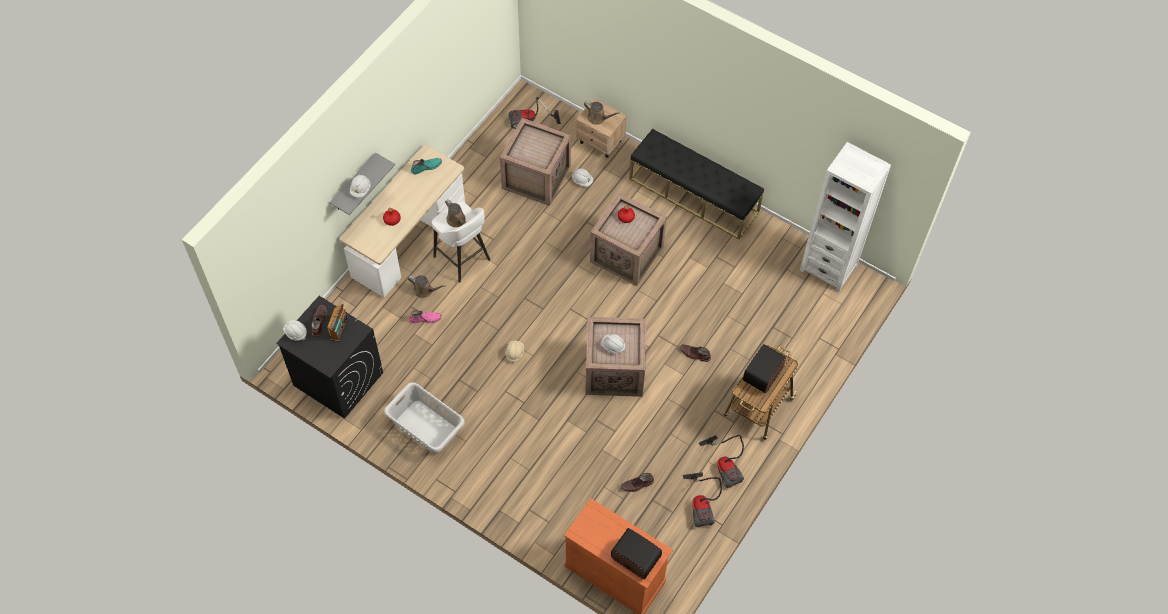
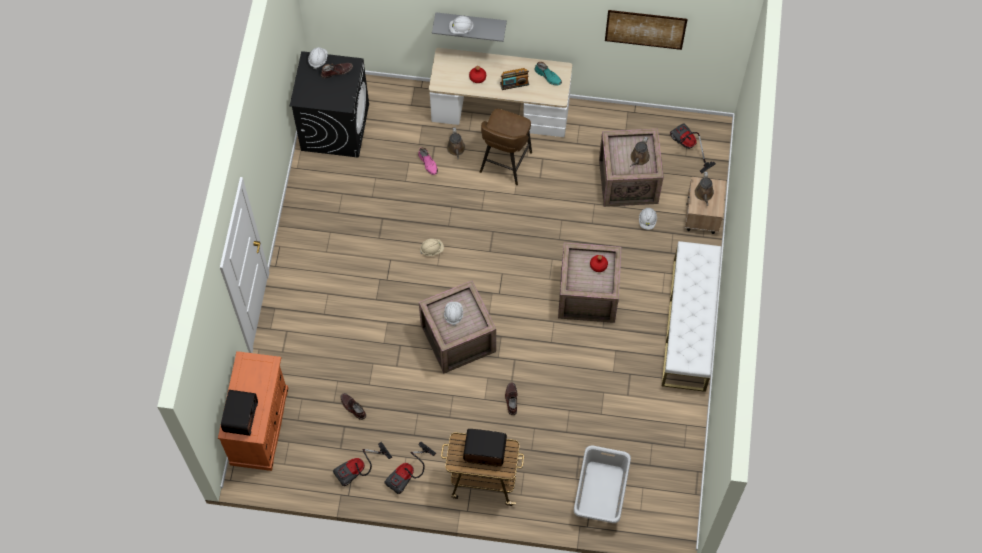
camera: 65 degrees right, 5 degrees up
(339, 328) = (339, 88): radio -> radio (514, 84)
(426, 428) = (323, 215): grey laundry basket -> grey laundry basket (600, 492)
(457, 220) = (505, 127): brown watering can -> brown watering can (639, 158)
(458, 54) = (645, 29): none -> picture
(463, 259) = (504, 163): white stool -> brown stool
(694, 195) = (689, 324): black bench -> white bench
(828, 267) = (676, 481): white bookcase -> none

